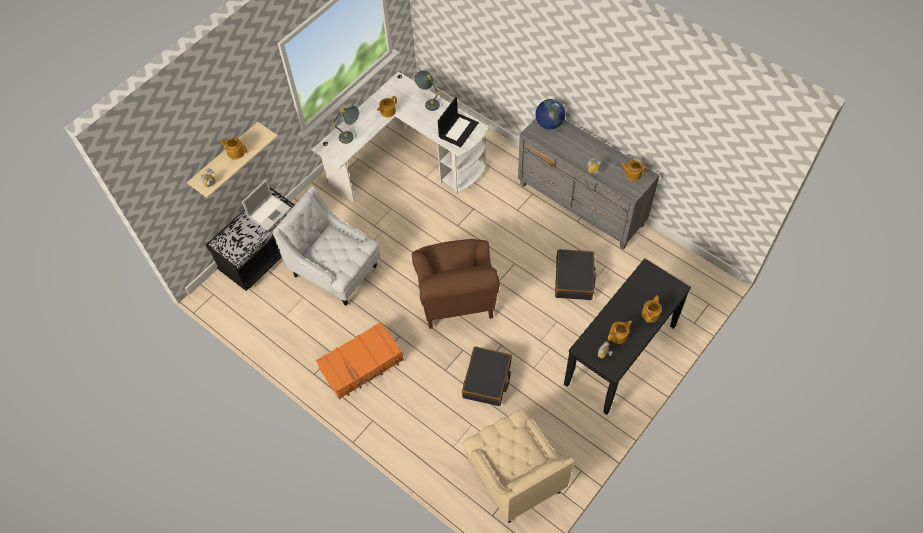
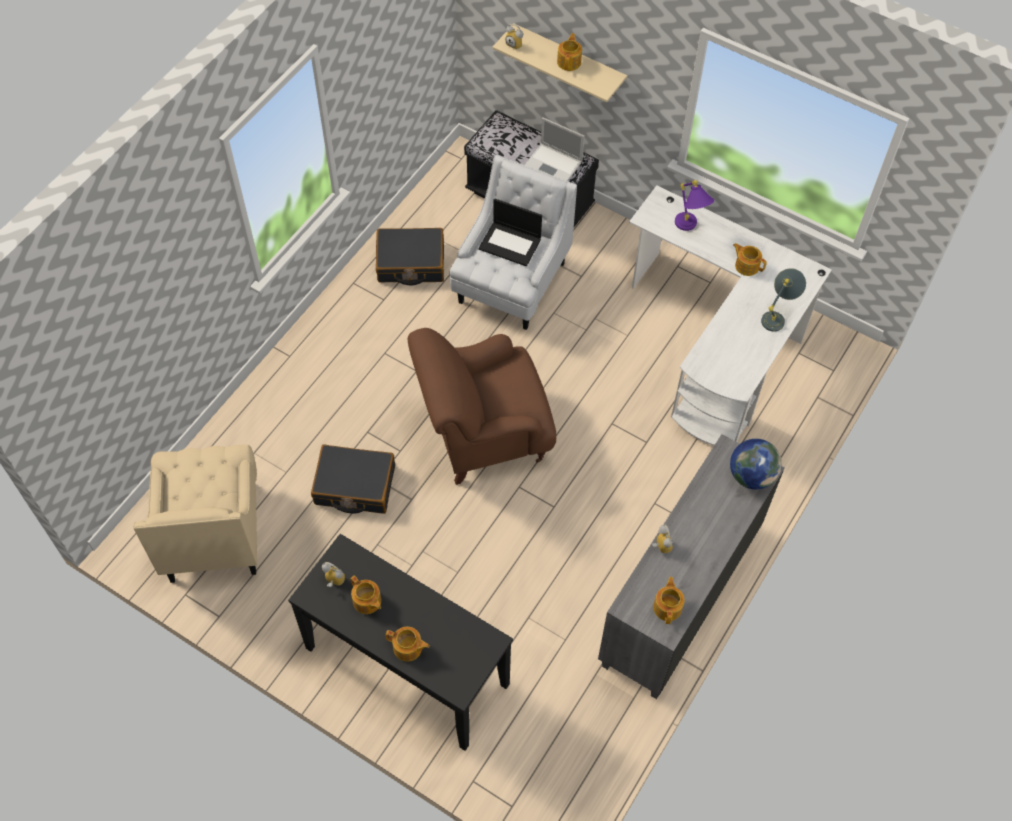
camera: 80 degrees right, 0 degrees up
(351, 136) = (689, 228): grey table lamp -> purple table lamp
(362, 364) = (370, 333): orange suitcase -> none
(458, 129) = (731, 361): laptop -> laptop (511, 244)
(514, 475) = (213, 530): beige armchair -> beige armchair turned 60 degrees counterclockwise
(574, 279) = (536, 593): black suitcase -> black suitcase (410, 263)

